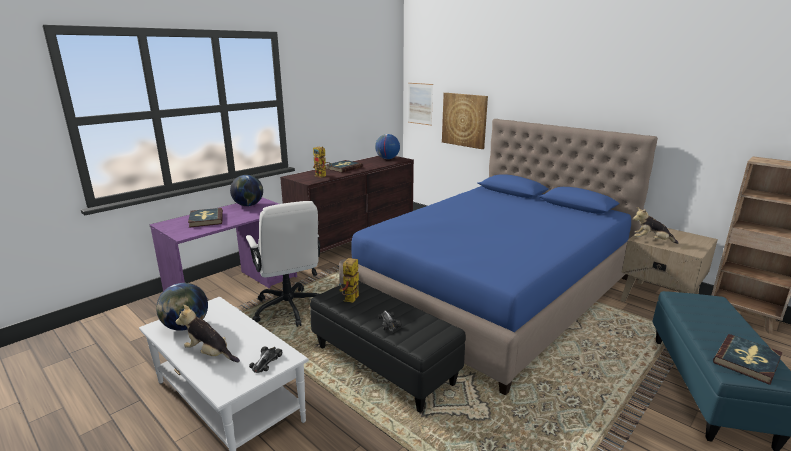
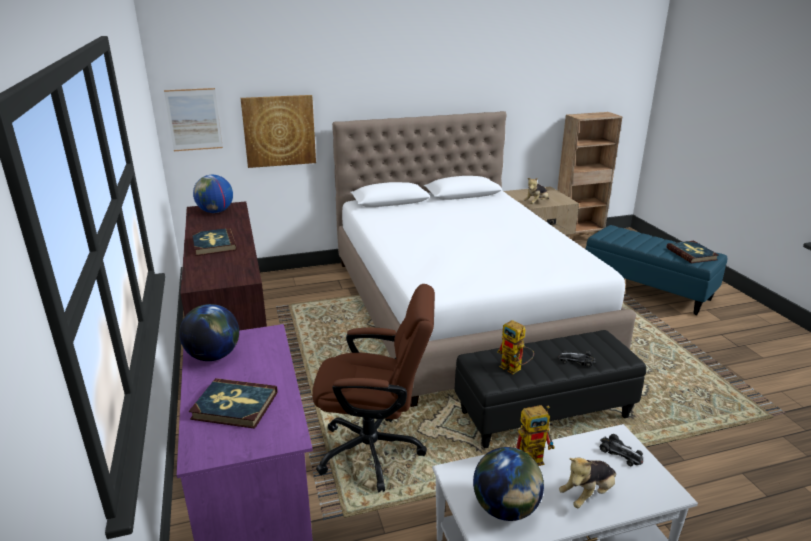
camera: 60 degrees left, 5 degrees up
(290, 310) = (376, 452): white office chair -> brown office chair
(322, 176) = (232, 265): toy robot -> toy robot (534, 458)
(495, 292) = (460, 308): blue bed -> white bed

